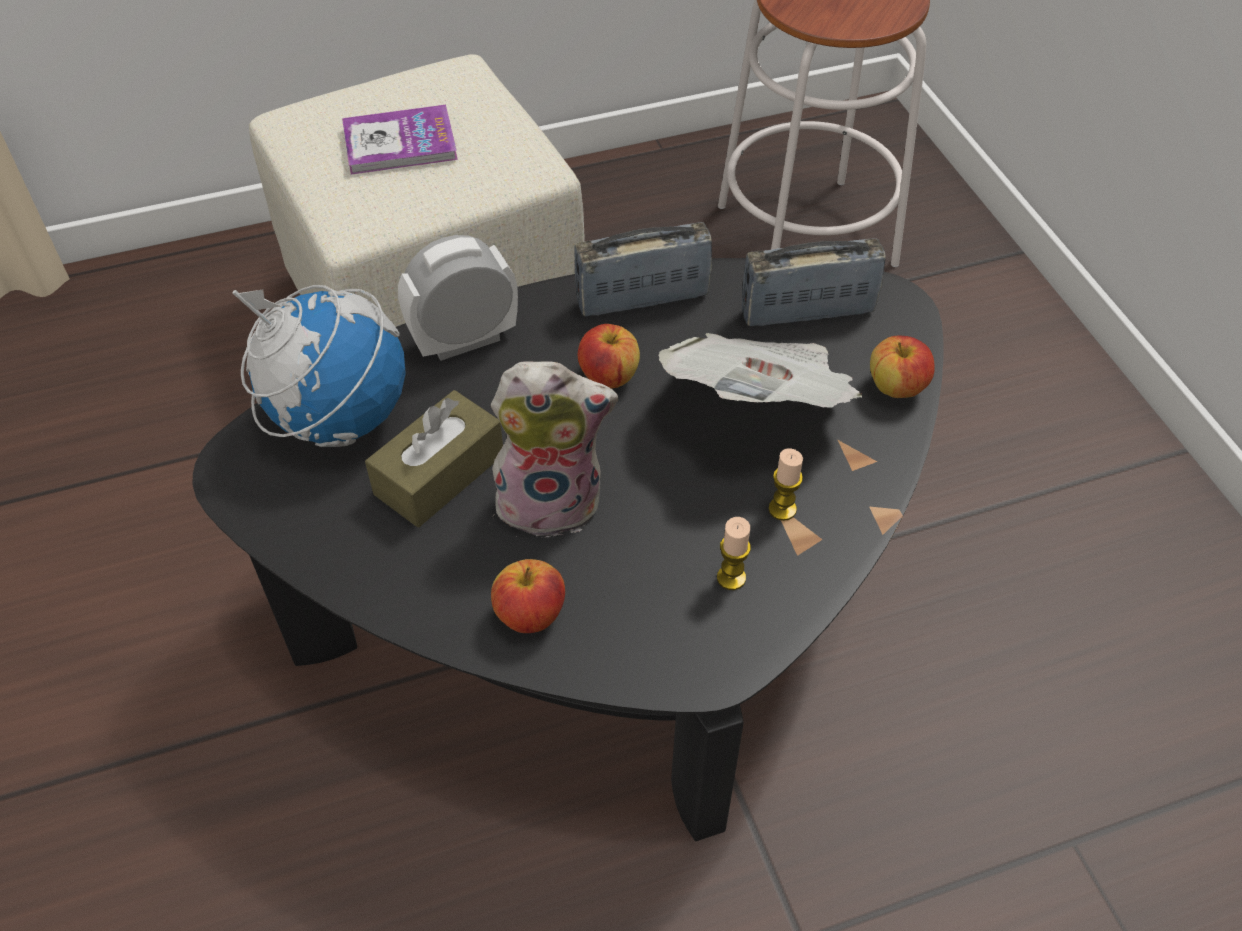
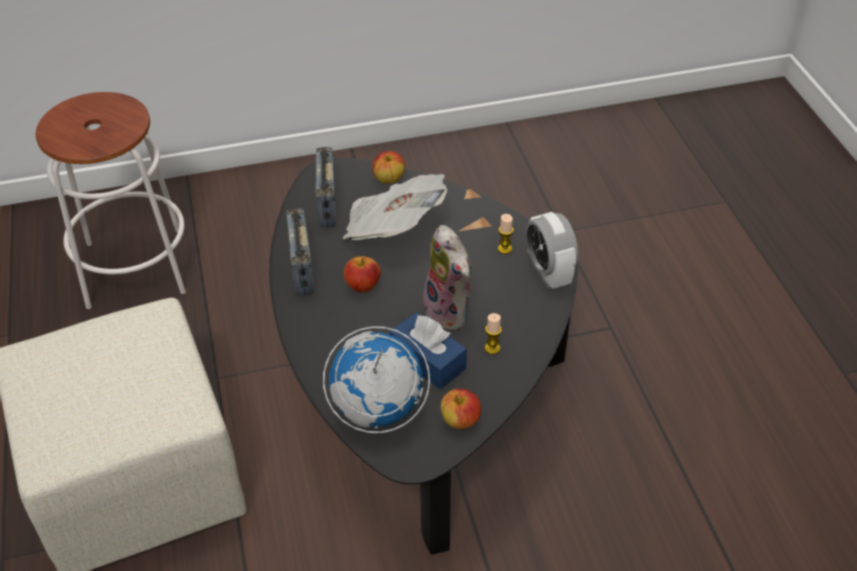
camera: 85 degrees left, 5 degrees down
(400, 143) = (110, 384): book -> none
(439, 474) = (428, 360): brown tissue box -> blue tissue box
(464, 340) = (321, 349): alarm clock -> alarm clock (548, 273)
(530, 615) = (524, 322): apple -> apple (460, 421)
(552, 500) = (451, 312): plush toy -> plush toy turned 150 degrees clockwise
(782, 509) = (464, 227): candle -> candle (492, 348)

